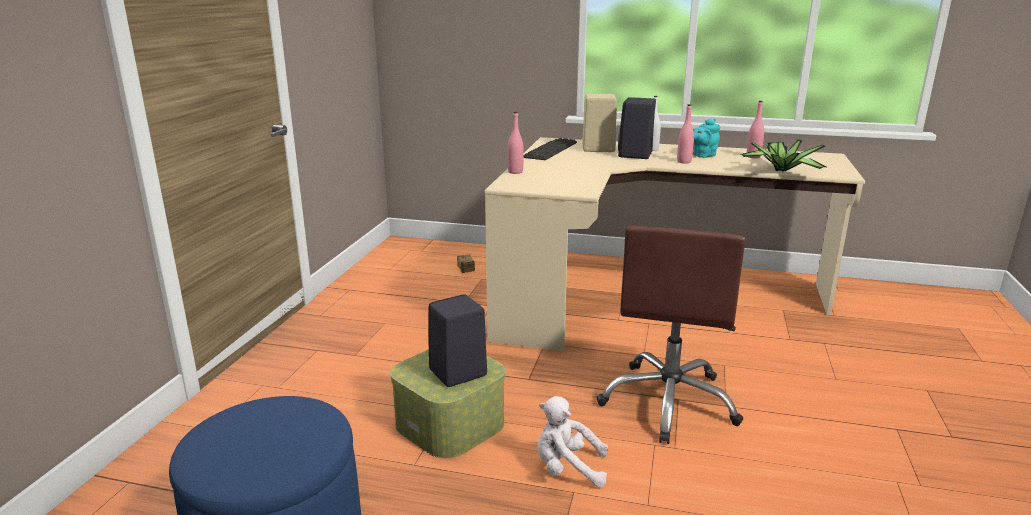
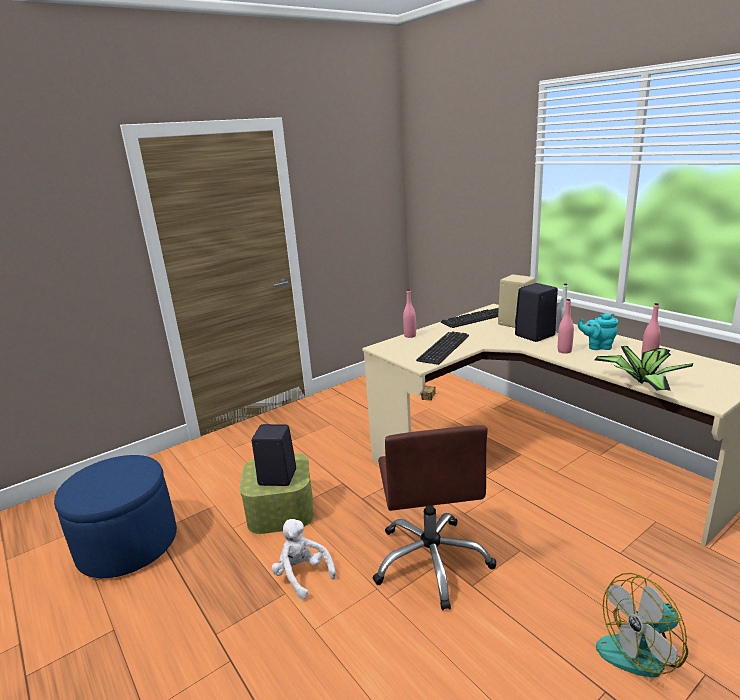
camera: 40 degrees right, 0 degrees up
(574, 176) = (443, 348): none -> keyboard
(669, 402) = (432, 561): brown office chair -> brown office chair turned 60 degrees counterclockwise
(882, 393) = (643, 650): none -> fan

